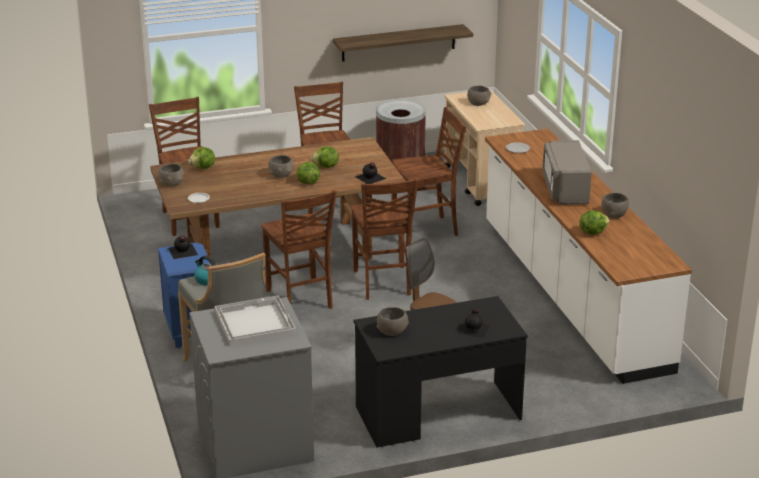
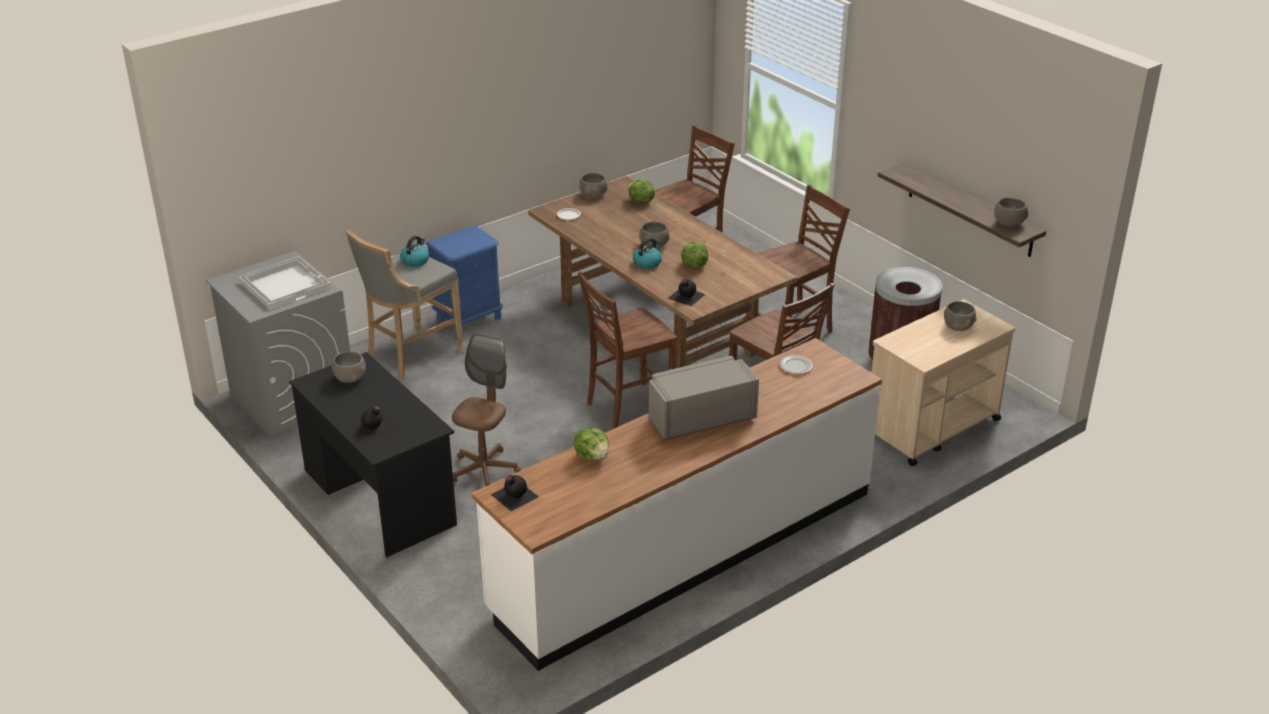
camera: 70 degrees right, 5 degrees up
(182, 251) = (474, 238): black bottle -> black bottle (513, 495)
(300, 300) = (563, 364): brown chair -> none
(307, 182) = (647, 263): lettuce -> kettle
(613, 214) = (652, 466): grey bowl -> grey bowl (1009, 223)

